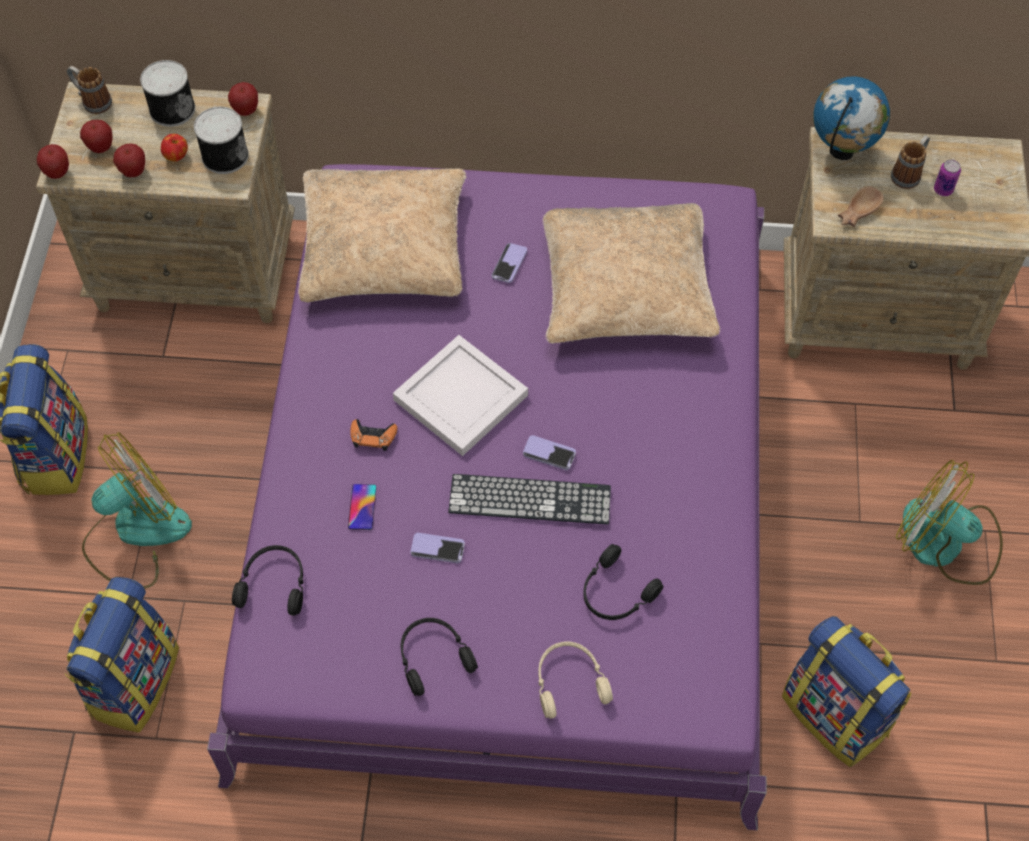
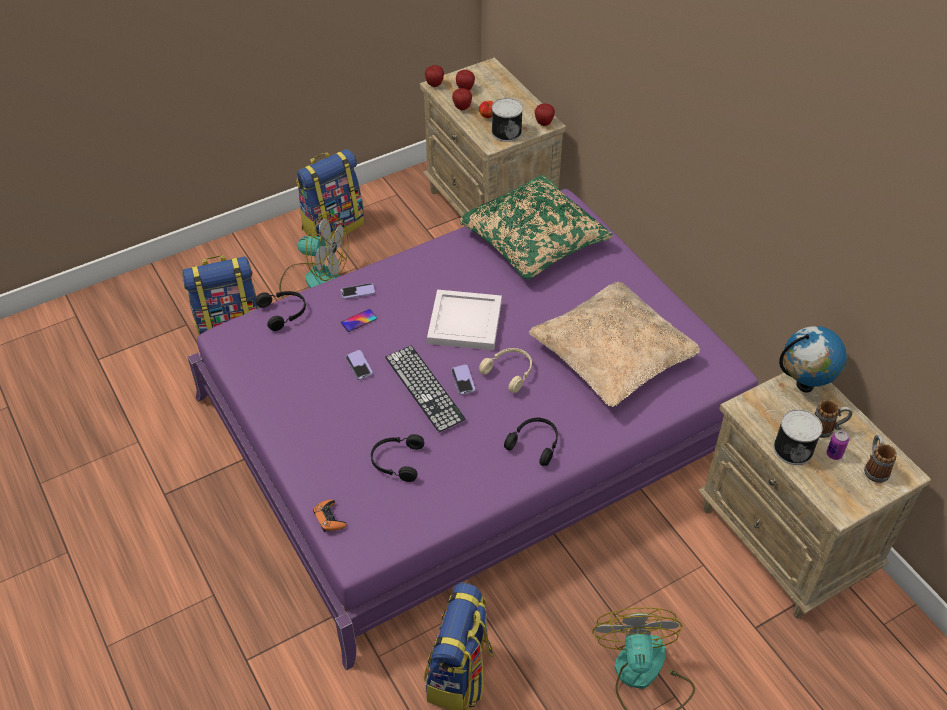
camera: 55 degrees right, 10 degrees down
(92, 101) = (490, 71): mug -> mug (874, 468)
(171, 108) = (516, 98): can -> can (793, 448)
(373, 437) = (406, 300): orange game controller -> orange game controller (329, 518)
(385, 249) = (534, 240): beige pillow -> green pillow
(433, 657) = (290, 401): black headphones -> black headphones (535, 443)
(509, 264) = (576, 295): phone -> phone (357, 292)
(569, 681) = (321, 470): beige headphones -> beige headphones (509, 372)
(857, 211) = (764, 416): brown bowl -> none

